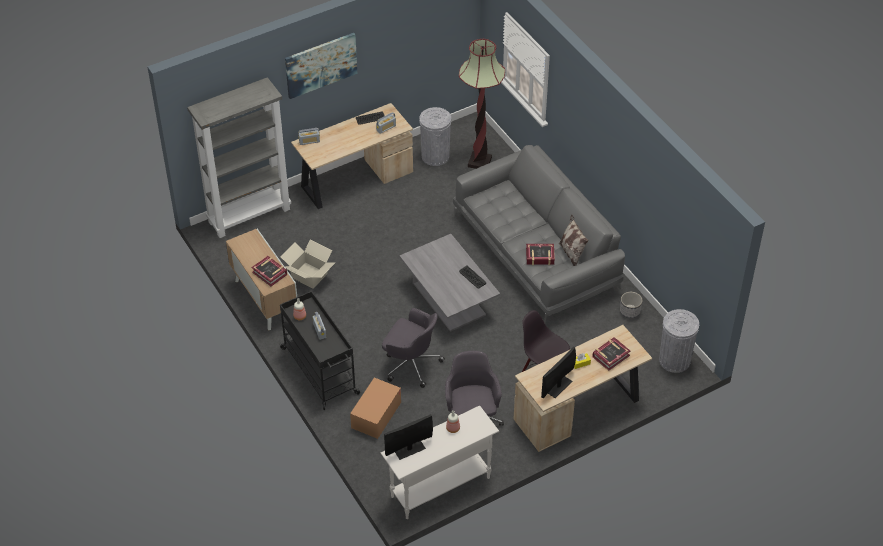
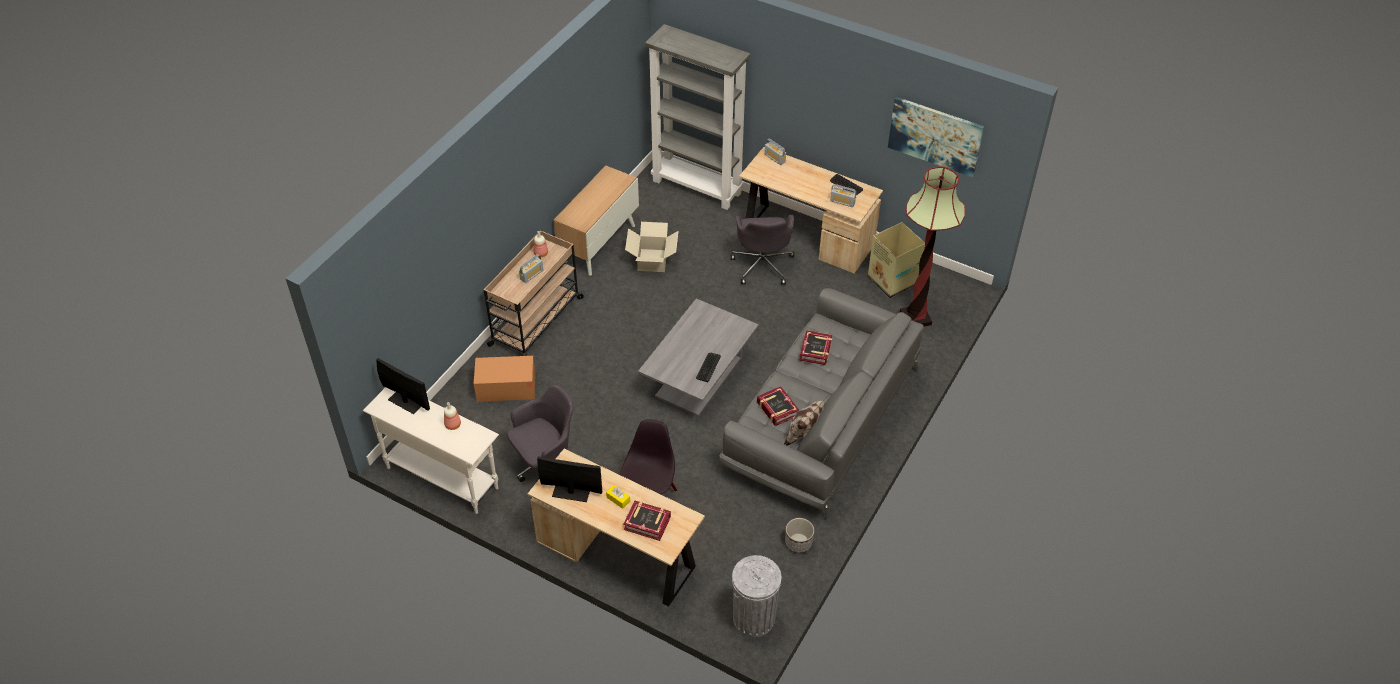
camera: 60 degrees right, 0 degrees up
(270, 273) = (585, 211): book -> book (816, 350)
(320, 371) = (535, 322): black cart -> beige cart
(321, 65) = (812, 84): picture -> picture (935, 136)
(411, 363) = (590, 385): grey office chair -> grey office chair (762, 265)
(435, 156) = (892, 280): grey trash can -> cardboard box

